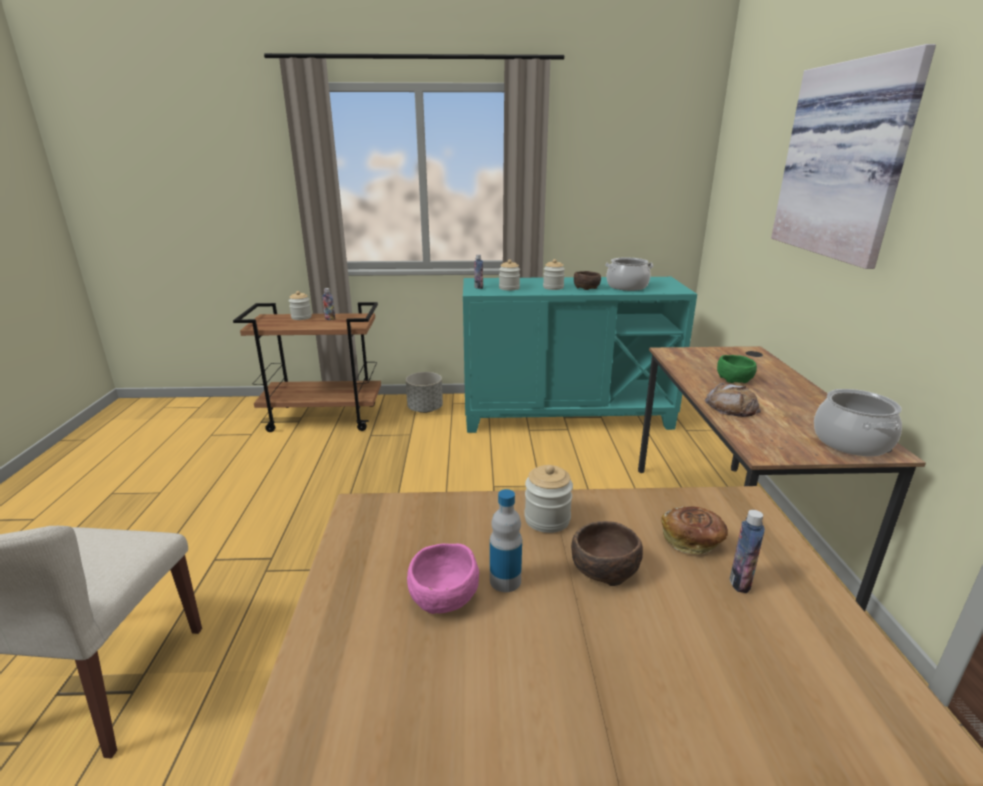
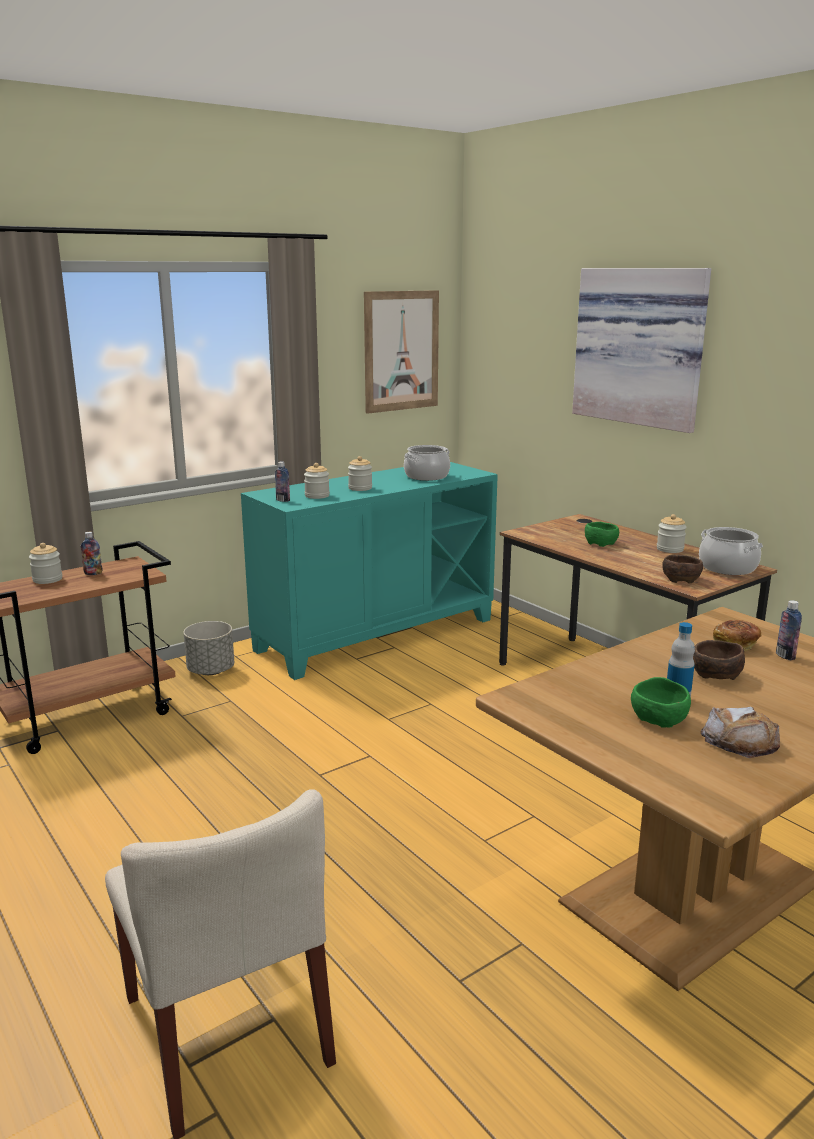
camera: 35 degrees left, 5 degrees down
(442, 596) = (659, 719): pink bowl -> green bowl
(547, 519) = (642, 662): jar -> jar (670, 549)
(586, 287) = (392, 483): brown bowl -> brown bowl (680, 578)
(644, 170) = (401, 351): none -> picture
(731, 407) = (629, 563): bread -> bread (740, 740)

